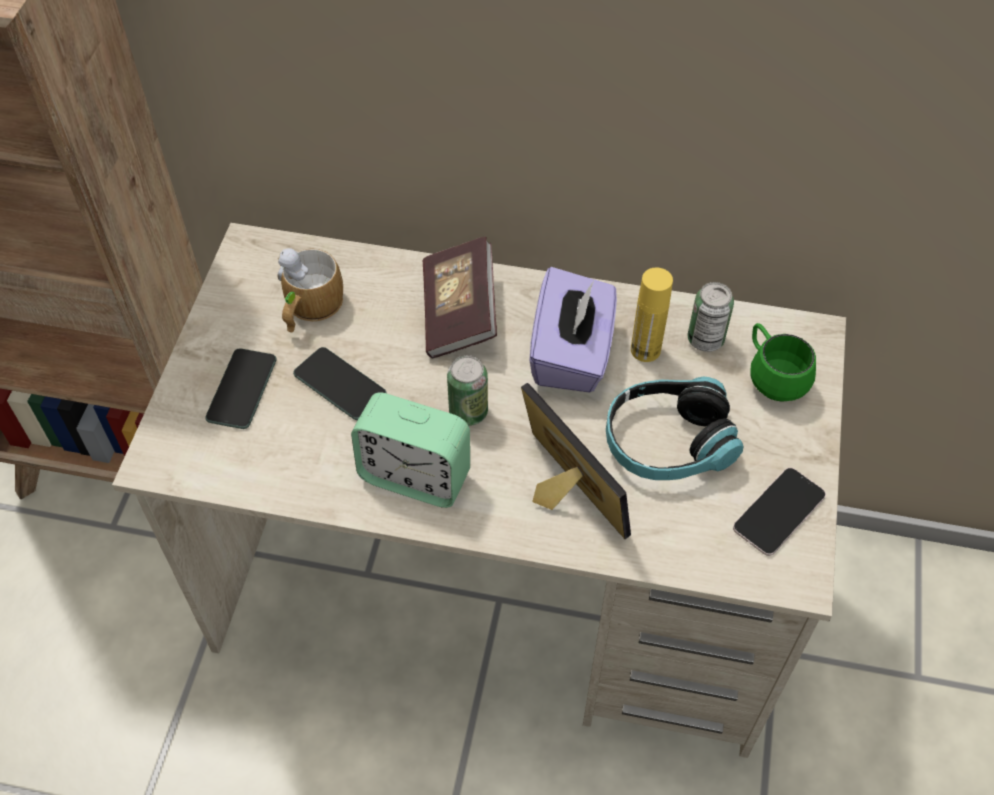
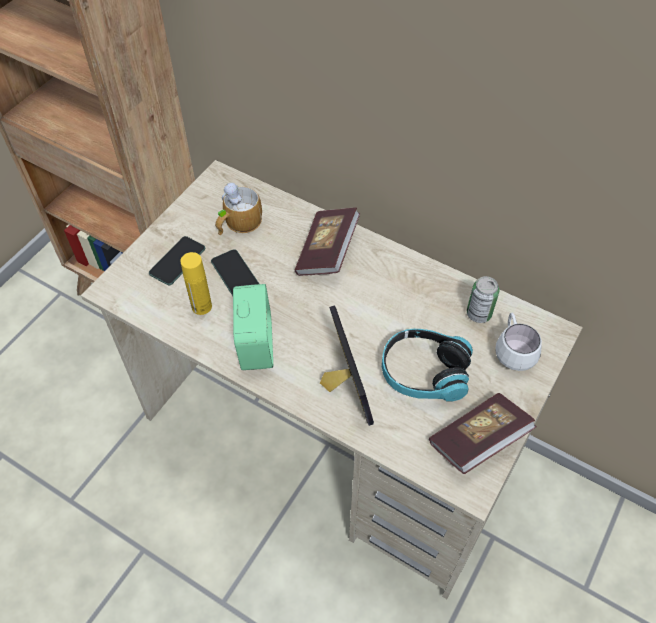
camera: 20 degrees right, 0 degrees up
(415, 476) = (255, 344): alarm clock -> alarm clock turned 135 degrees counterclockwise
(468, 412) = (305, 315): can -> none
(572, 354) = (387, 298): purple tissue box -> none
(645, 350) = (436, 309): yellow bottle -> yellow bottle (201, 306)
(771, 377) = (512, 351): green mug -> white mug
(779, 512) = (478, 441): phone -> book

